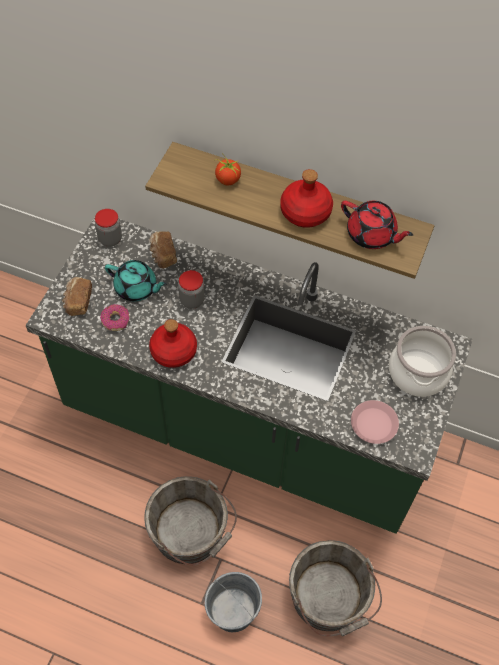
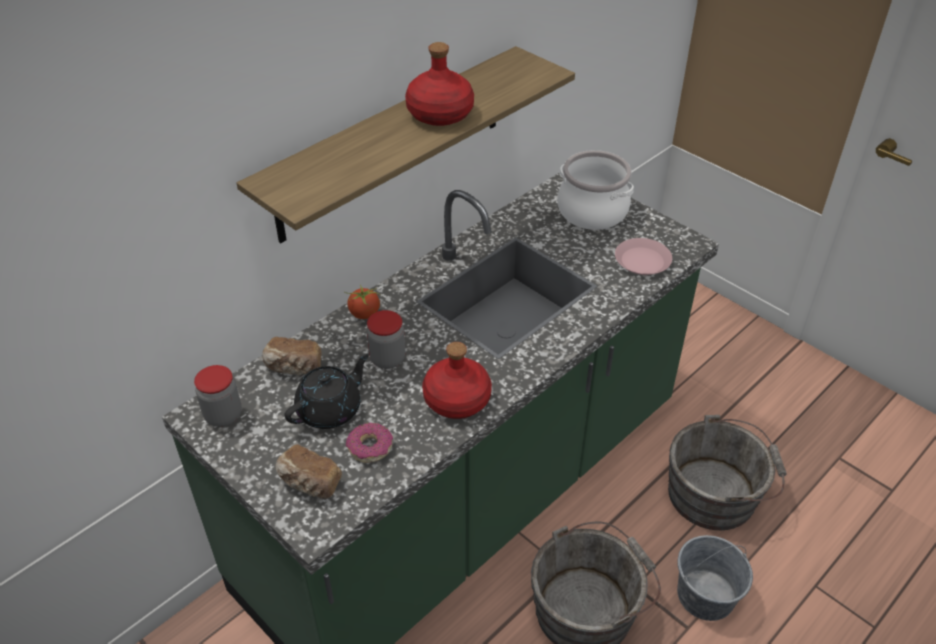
camera: 65 degrees left, 15 degrees down
(136, 288) = (330, 410): turquoise teapot -> black teapot
(227, 180) = (343, 154): tomato -> tomato (364, 314)
(371, 235) = (504, 82): red teapot -> none

